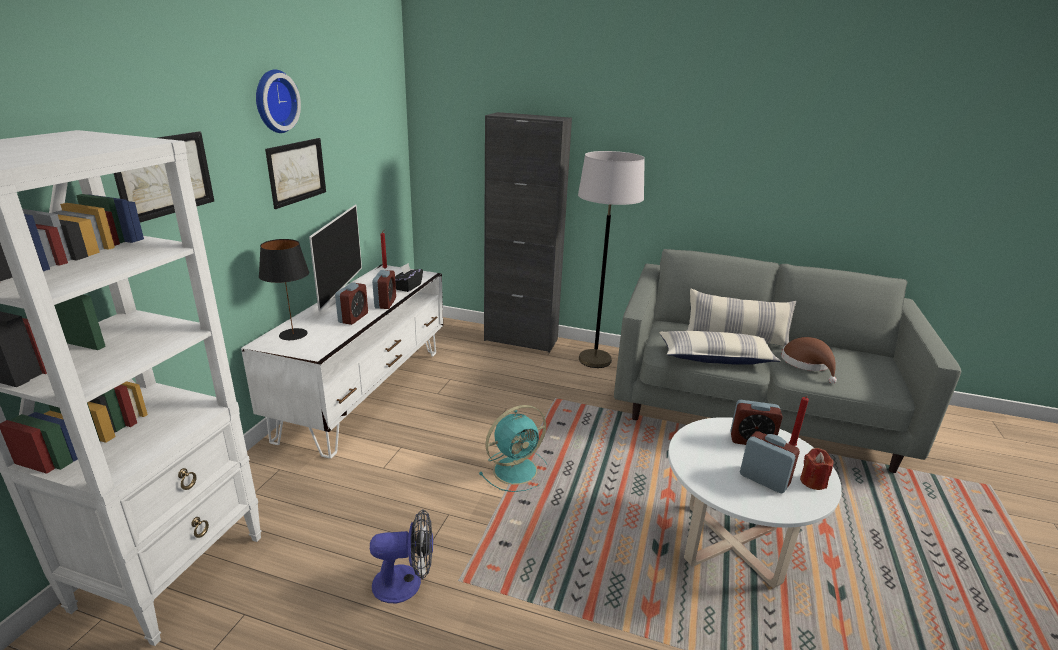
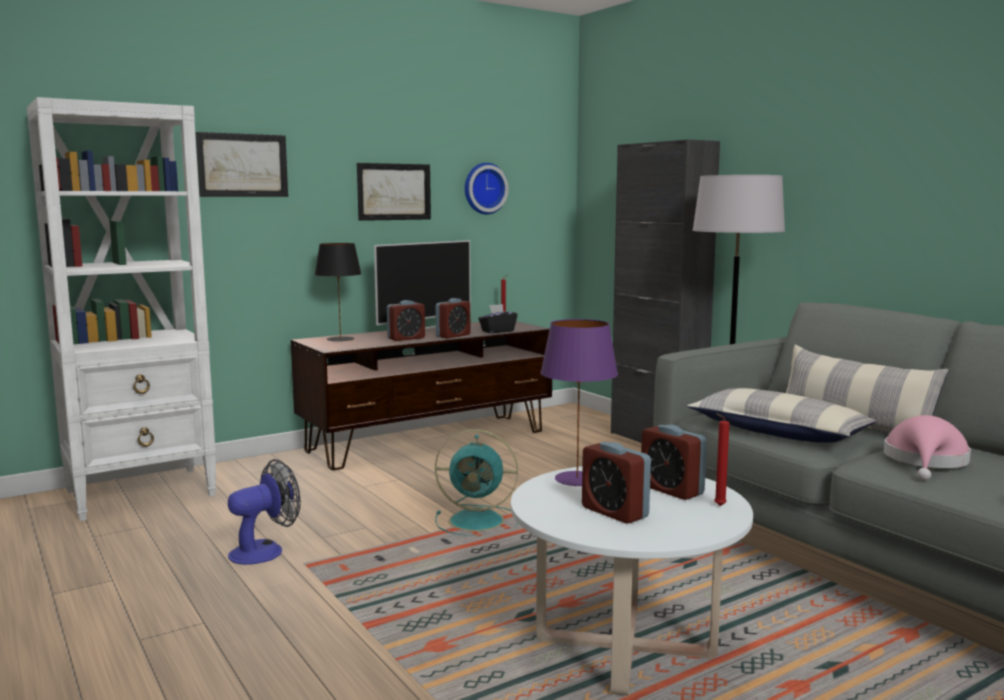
camera: 40 degrees right, 15 degrees down
(273, 101) = (374, 122): wall clock -> wall clock (484, 188)
(365, 392) = (429, 441): white tv stand -> brown tv stand
(406, 583) = (265, 550): fan -> fan turned 75 degrees counterclockwise
(694, 452) = (576, 479): none -> purple table lamp
(764, 479) = (614, 512): alarm clock -> alarm clock turned 150 degrees clockwise
(808, 364) = (925, 461): brown hat -> pink hat
(813, 481) = (678, 530): red candle -> none

